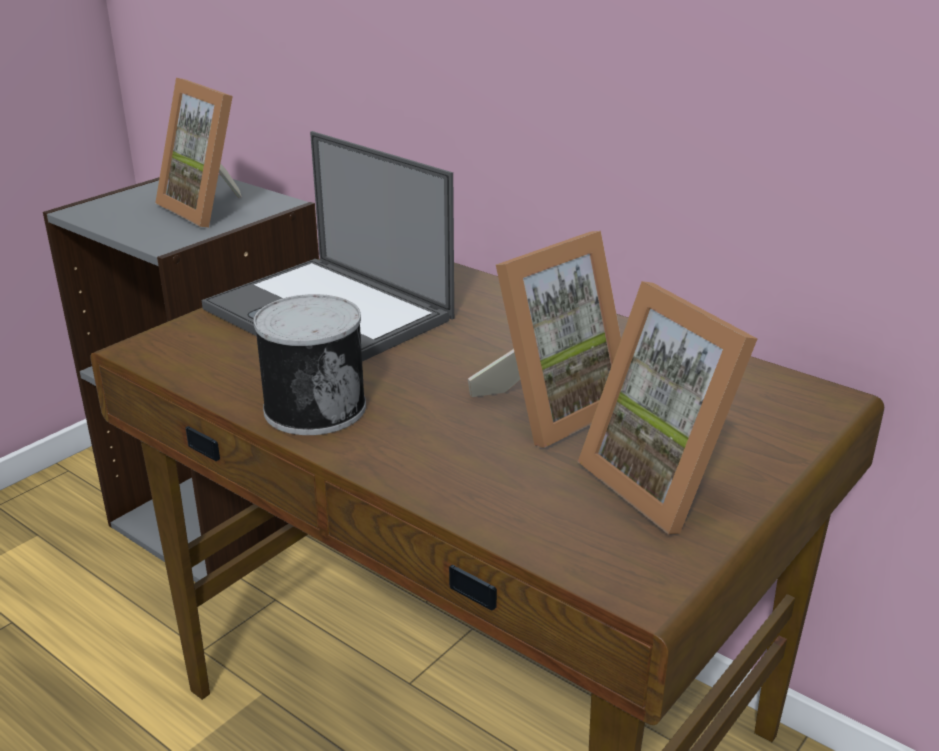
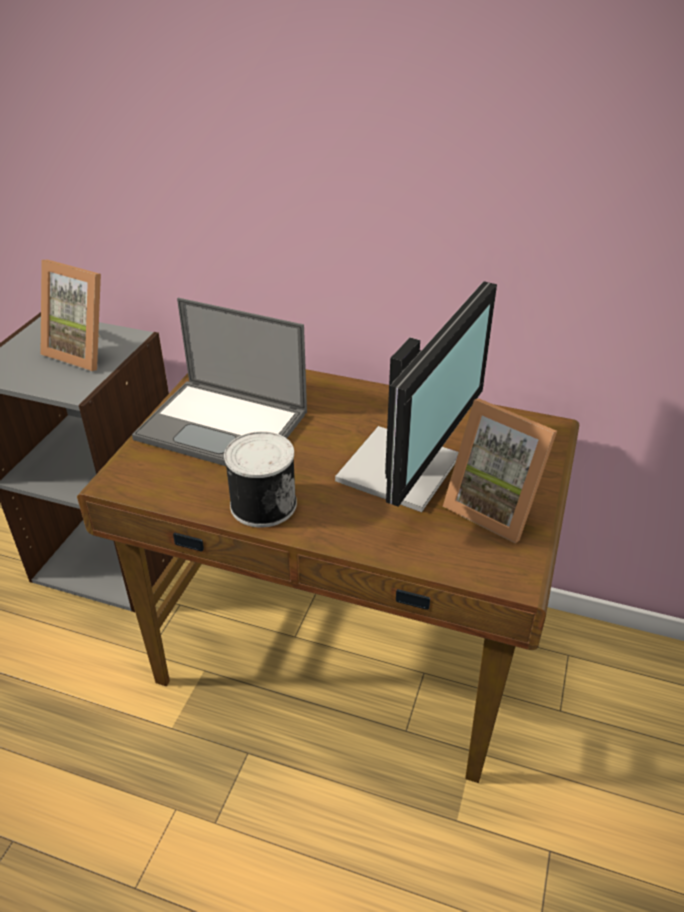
camera: 20 degrees left, 10 degrees up
(550, 407) = (404, 469): picture frame -> monitor

